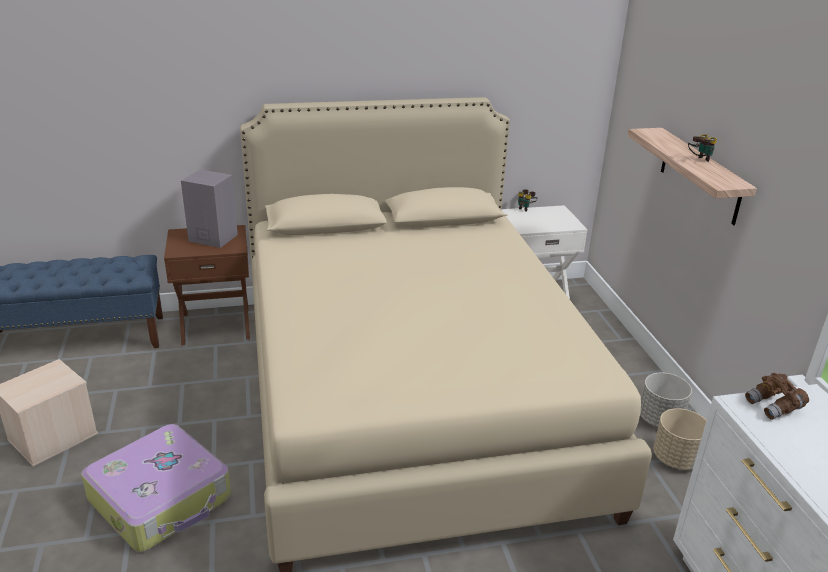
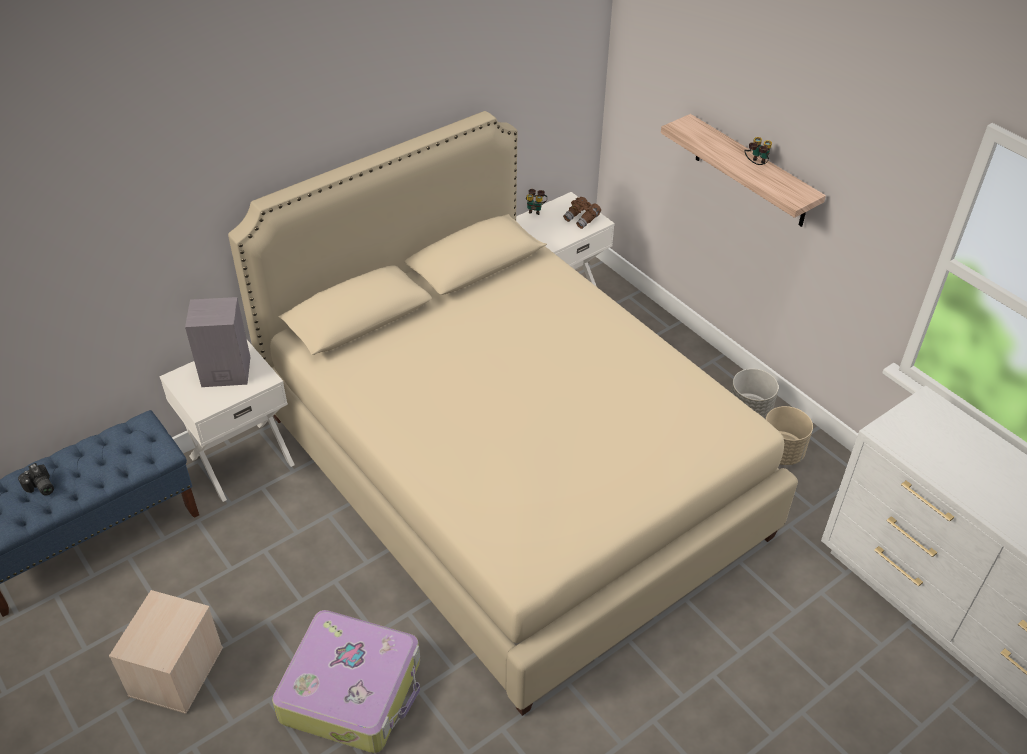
camera: 25 degrees left, 15 degrees up
(42, 272) = (40, 488): none -> camera
(216, 325) = (241, 459): brown nightstand -> white nightstand
(774, 406) = (907, 424): brown binoculars -> brown binoculars (582, 219)

